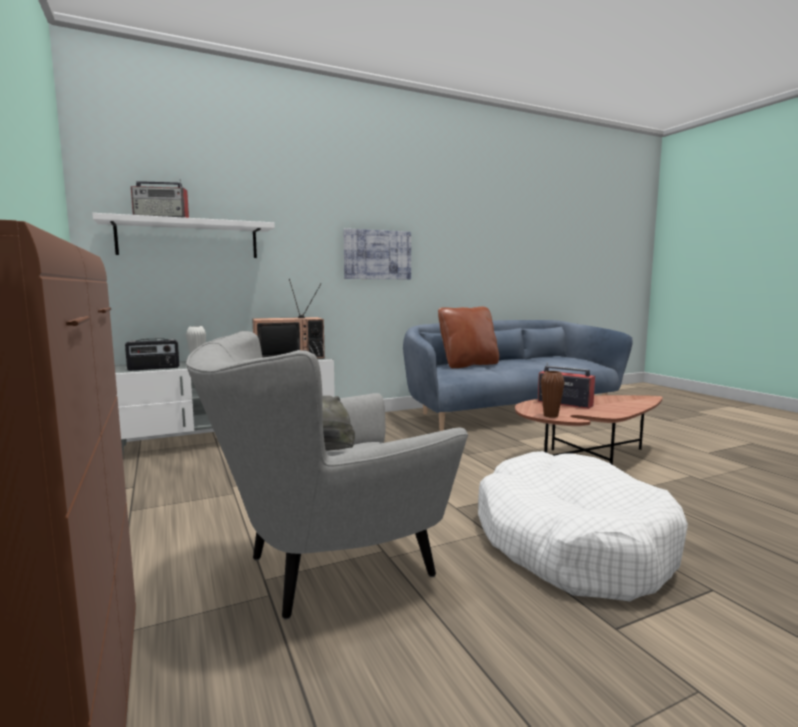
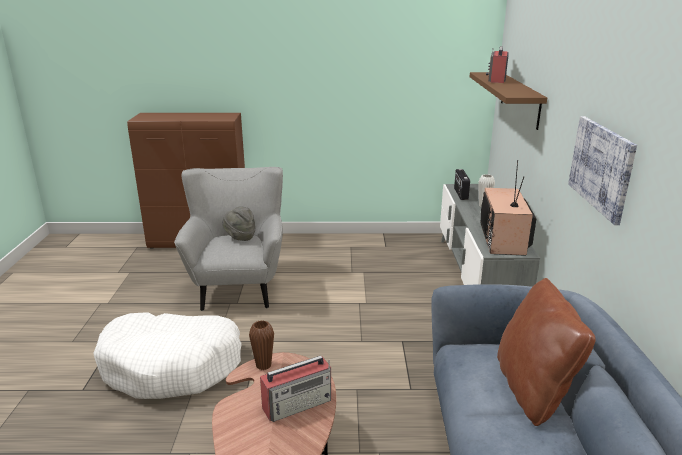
camera: 115 degrees right, 15 degrees up
(188, 239) = (520, 99): white shelf -> brown shelf

